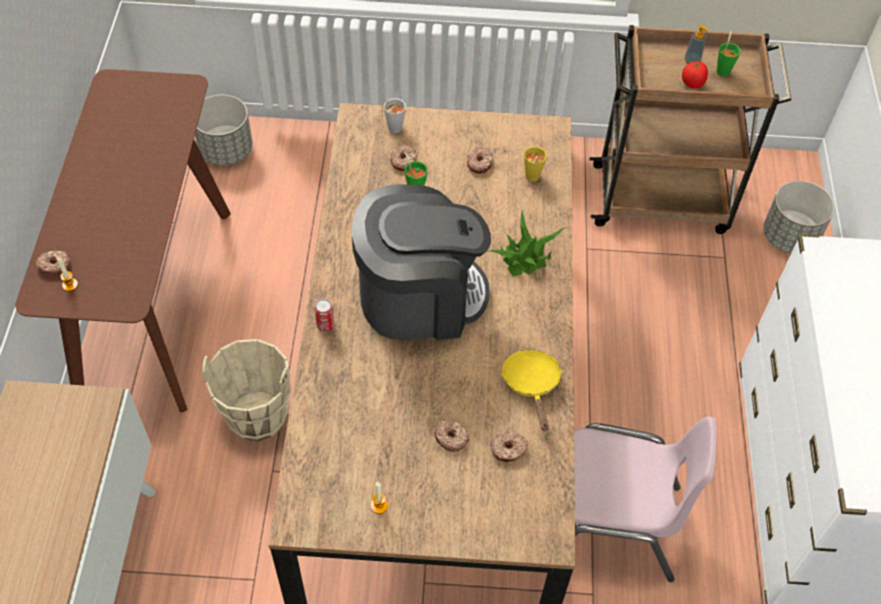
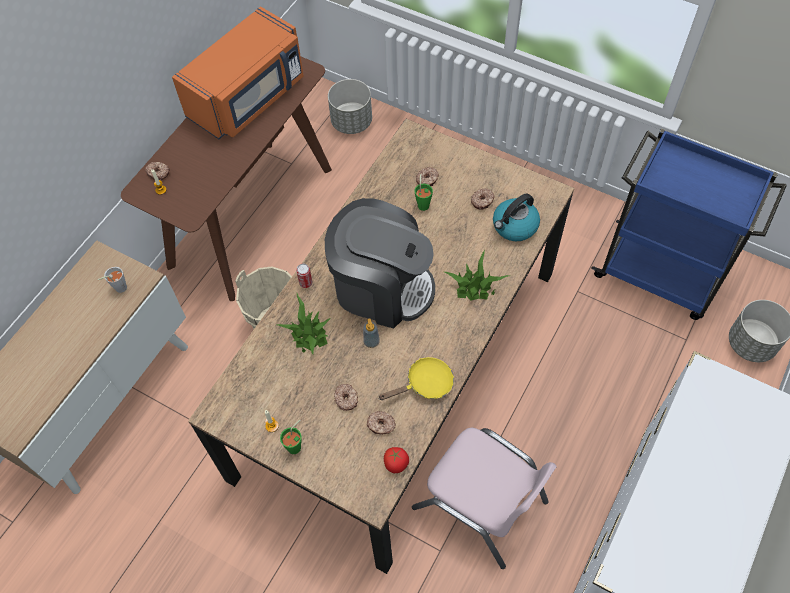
camera: 30 degrees right, 5 degrees up
(127, 139) = (249, 97): none -> orange microwave
(362, 381) = (309, 333): none -> potted plant
(393, 130) = (433, 153): grey cup -> grey cup (118, 289)
(531, 178) = (514, 226): yellow cup -> kettle
(532, 384) = (425, 384): yellow frying pan -> yellow frying pan turned 45 degrees clockwise
(662, 199) = (661, 273): brown cart -> blue cart
(692, 61) = (700, 174): soap dispenser -> soap dispenser (371, 342)
(692, 84) = (689, 194): tomato -> tomato (396, 464)
(723, 70) = (722, 191): green cup -> green cup (296, 445)

